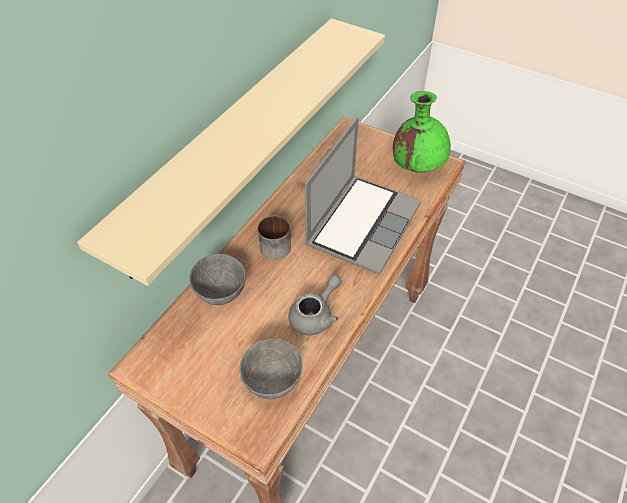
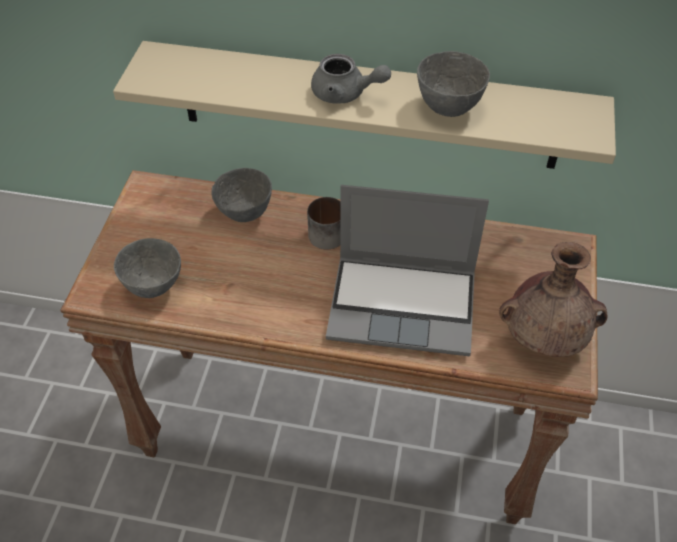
camera: 70 degrees right, 0 degrees up
(302, 84) = (447, 108): none -> grey bowl
(316, 315) = (247, 298): grey teapot -> grey teapot (345, 94)
(417, 167) = (544, 340): green vase -> brown vase

